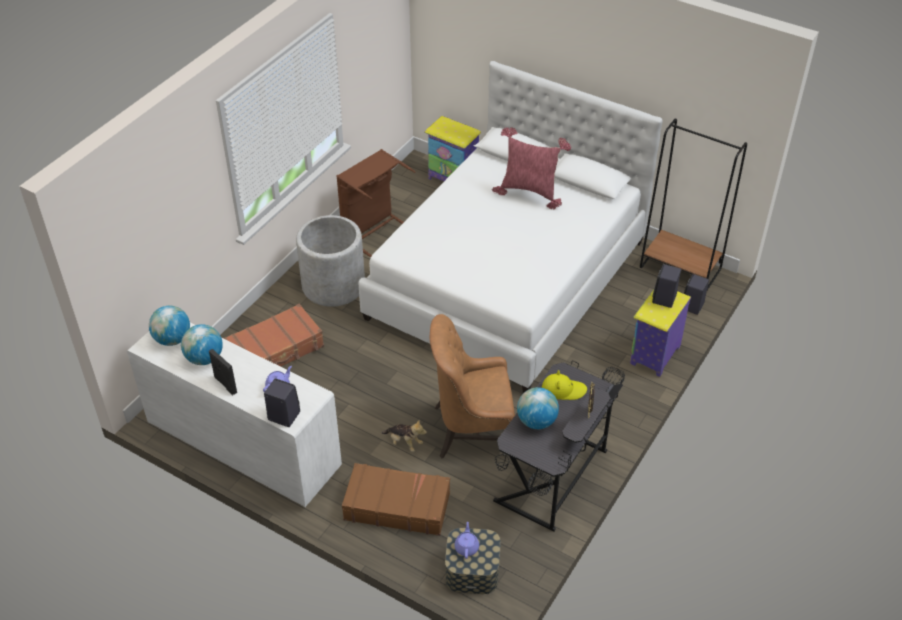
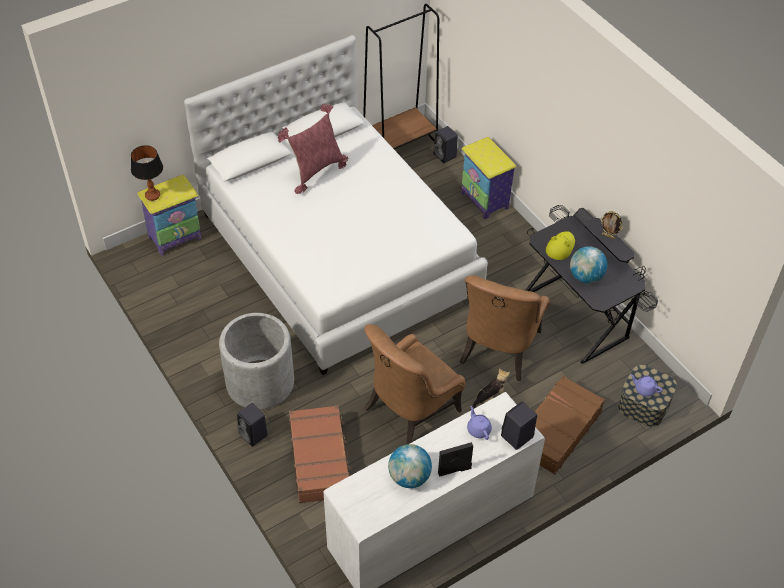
camera: 65 degrees left, 5 degrees up
(172, 339) = (367, 497): globe -> none
(360, 390) = (410, 410): none -> brown chair
(374, 231) = (206, 324): brown laundry basket -> none
(442, 124) = (152, 196): none -> table lamp
(664, 299) = (482, 152): black speaker -> black speaker (254, 435)

